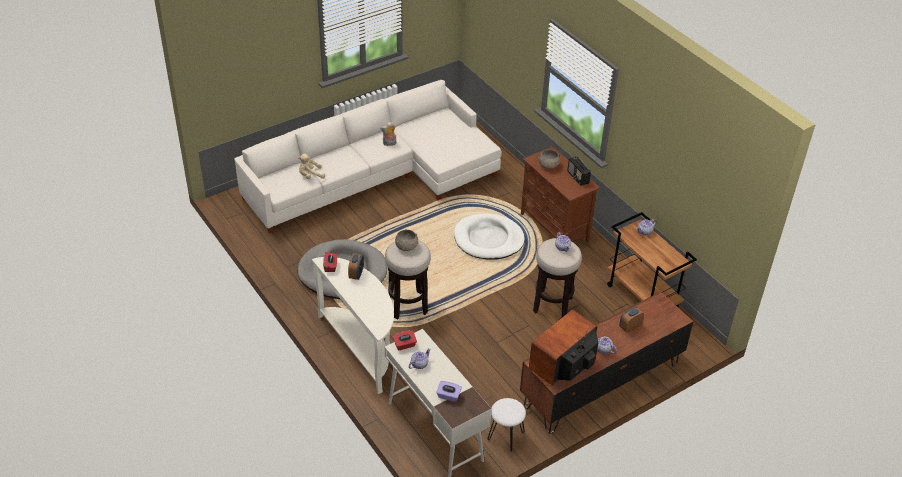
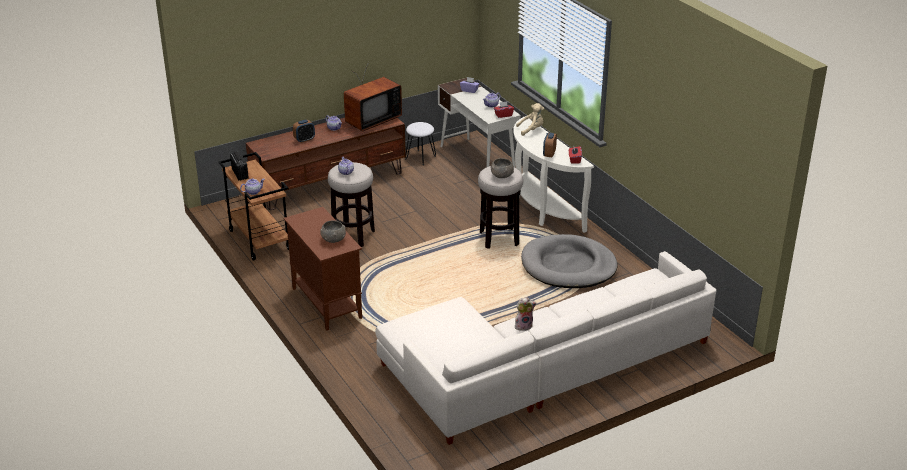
camera: 175 degrees left, 10 degrees down
(310, 175) = (619, 292): beige plush toy -> beige plush toy (531, 130)
(488, 239) = (406, 293): white dog bed -> none
(578, 177) = (304, 226): radio -> radio (240, 173)

